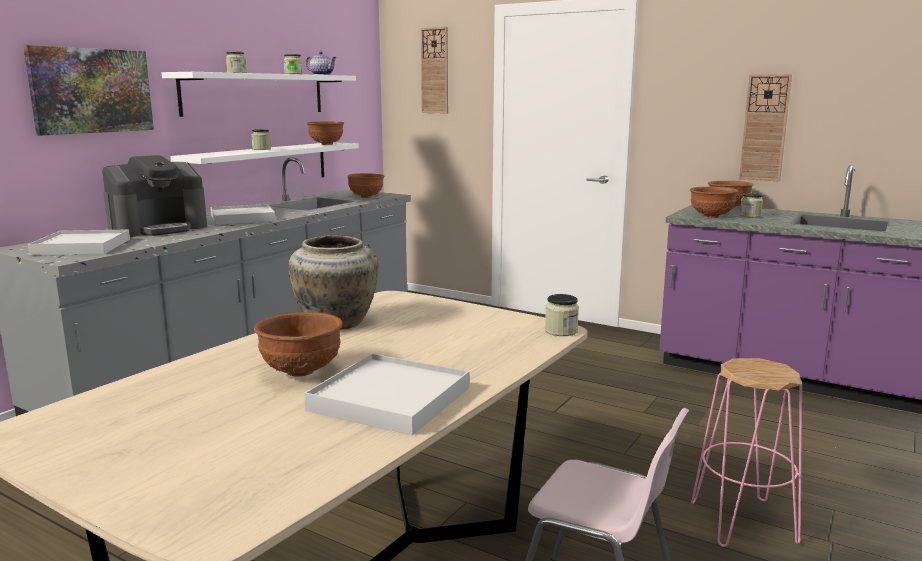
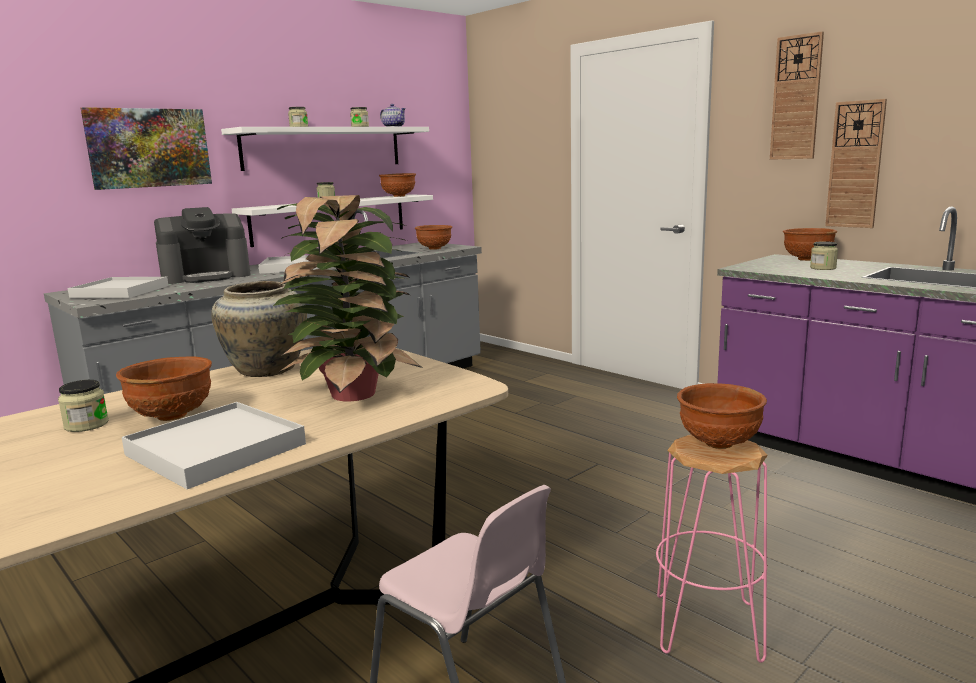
camera: 15 degrees right, 0 degrees up
(435, 71) = (517, 118): wall clock -> wall clock (796, 98)
(452, 339) = (354, 392): none -> potted plant
(561, 331) = (477, 389): jar -> jar (86, 425)
(710, 216) = (772, 268): brown bowl -> brown bowl (717, 443)

